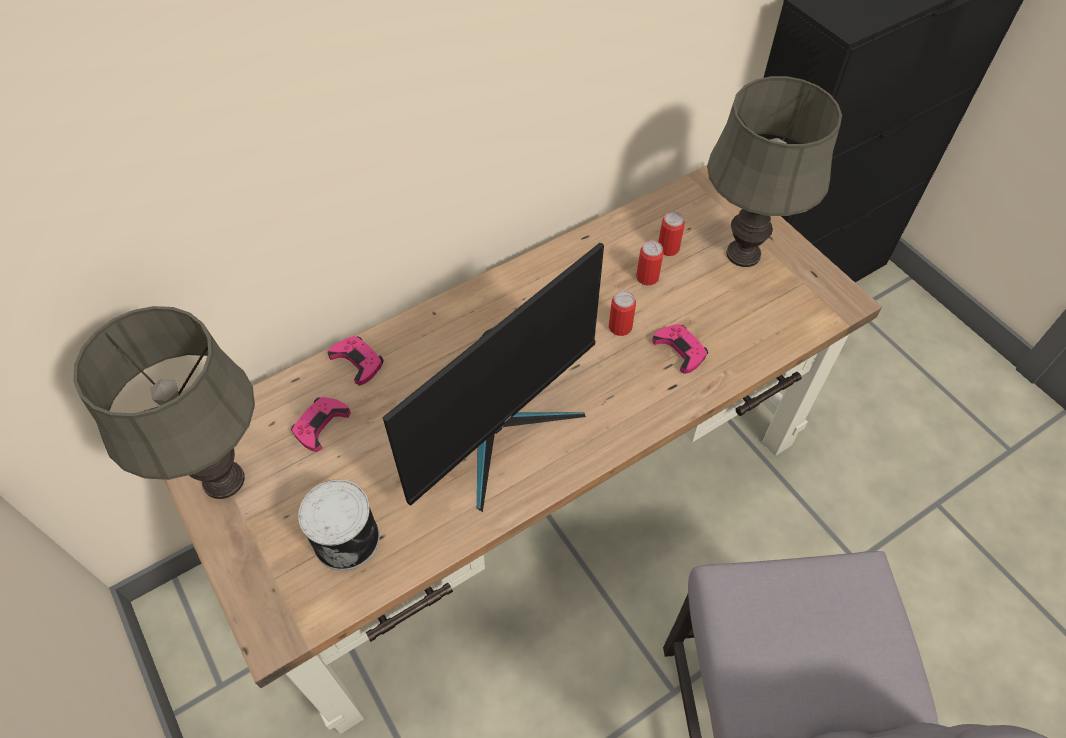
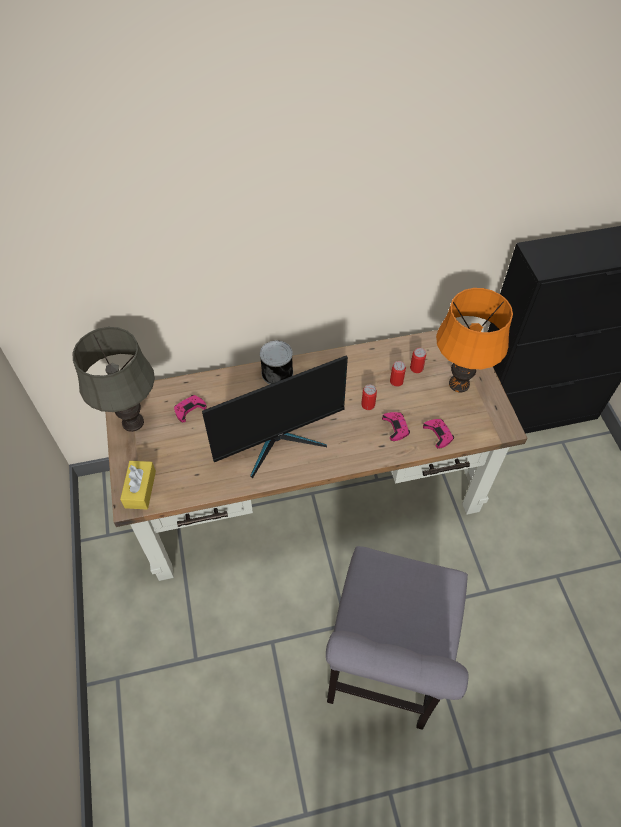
camera: 20 degrees right, 0 degrees up
(284, 600) = (140, 489): none -> yellow tissue box
(347, 537) = (181, 469): can -> can (278, 372)
(357, 361) = (220, 382): pink game controller -> pink game controller (438, 434)
(743, 253) = (459, 383): grey table lamp -> orange table lamp

